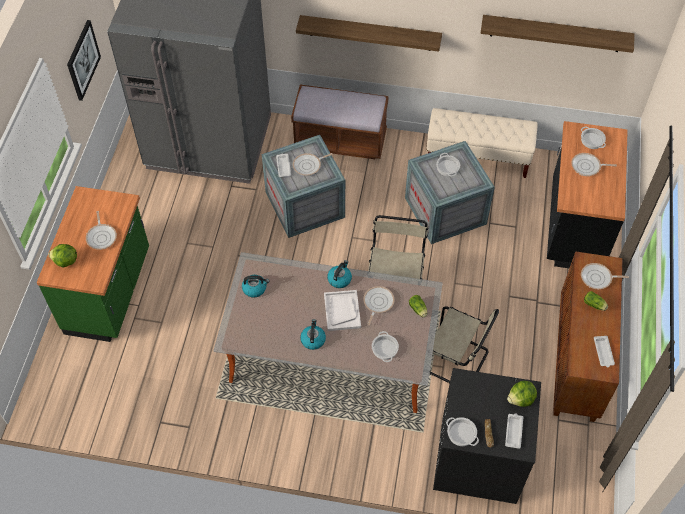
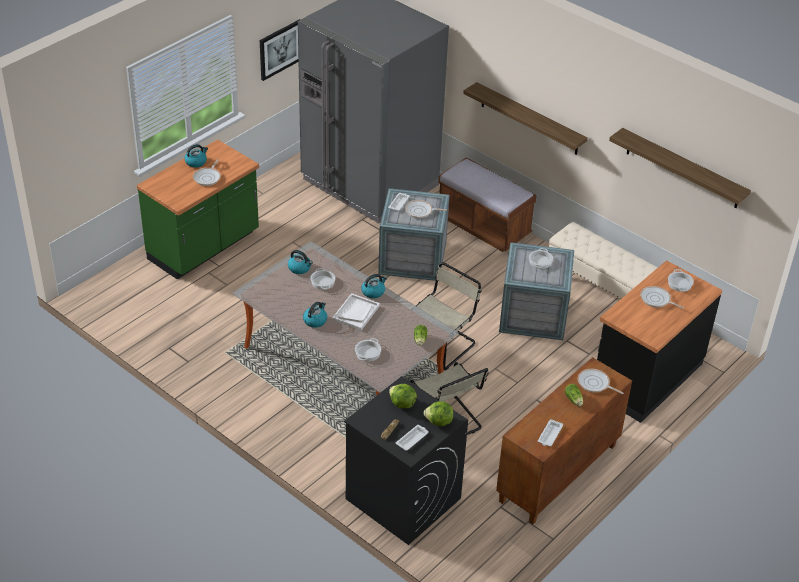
camera: 30 degrees right, 15 degrees down
(65, 261) = (168, 181): lettuce -> lettuce (402, 404)
(76, 224) = (196, 162): none -> kettle
(377, 303) = (390, 321): frying pan -> none
(461, 433) = (367, 419): cooking pot -> cooking pot (322, 282)

